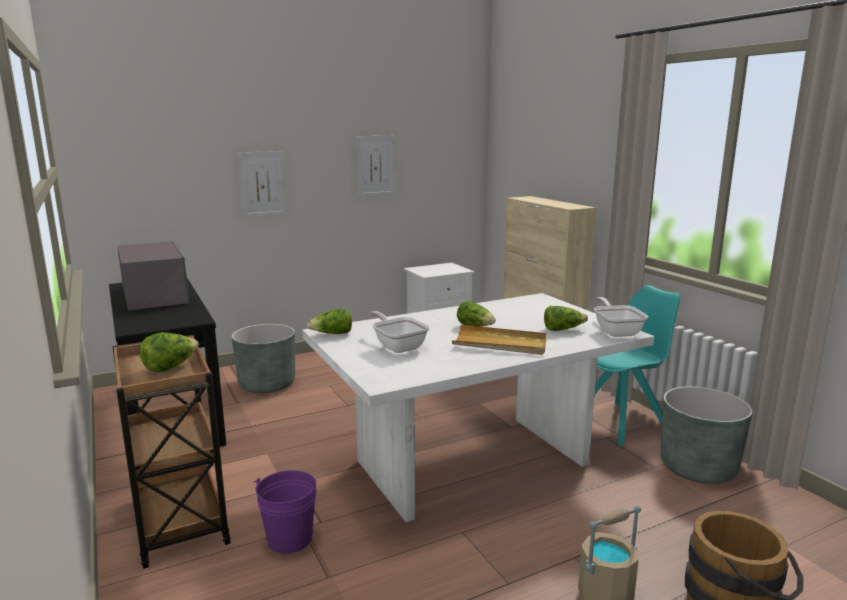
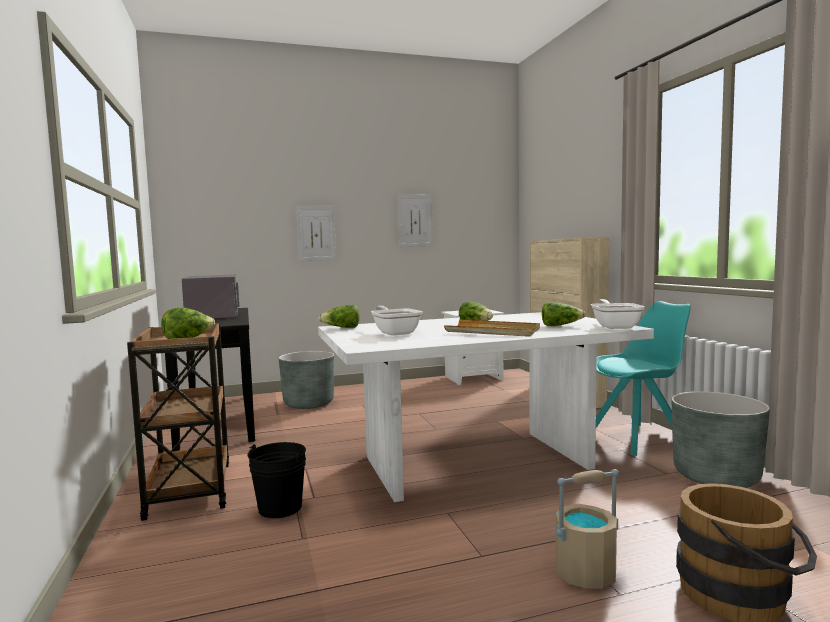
camera: 10 degrees right, 10 degrees down
(289, 539) = (280, 508): purple bucket -> black bucket

